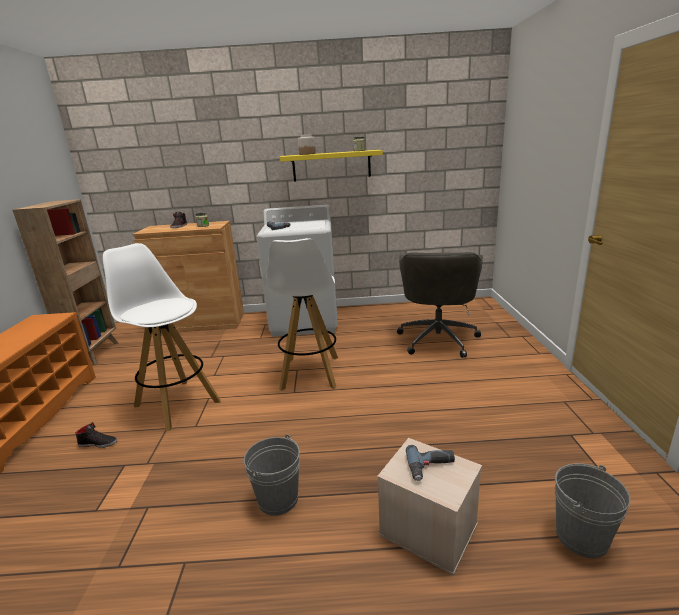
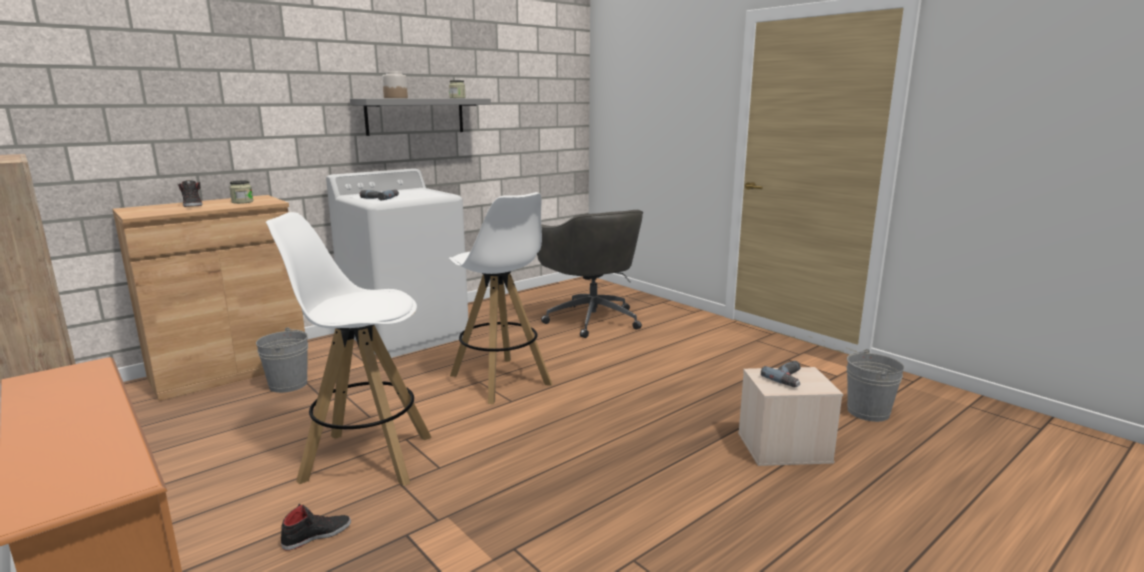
camera: 40 degrees left, 5 degrees down
(278, 499) = (642, 481): grey bucket -> grey bucket (288, 385)
(331, 166) = (415, 116): yellow shelf -> grey shelf

